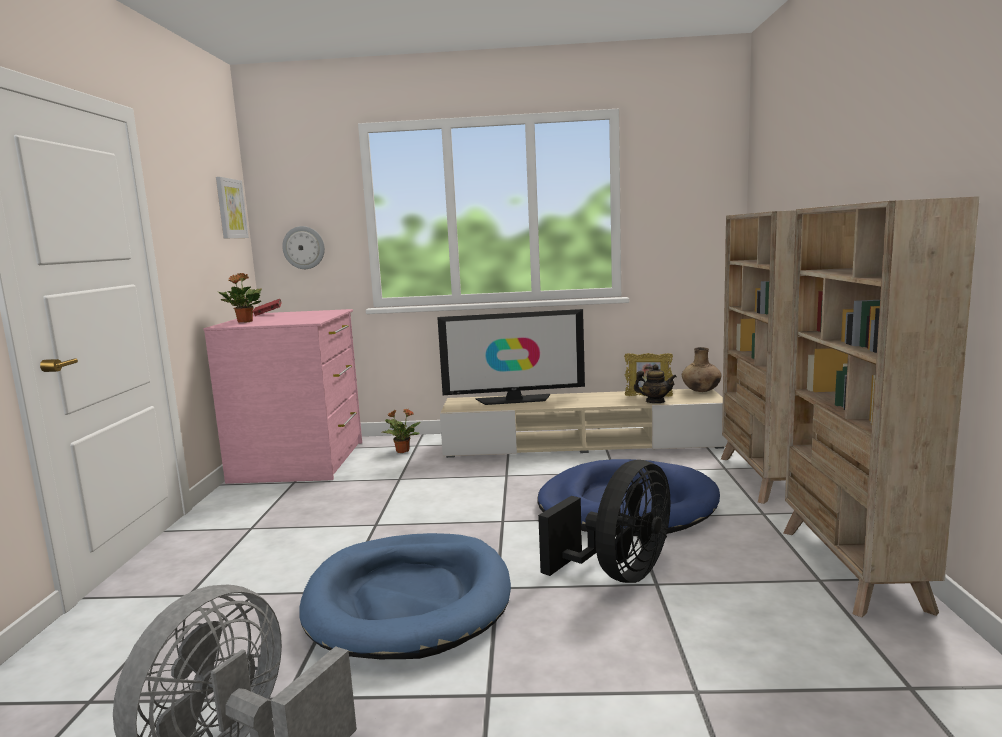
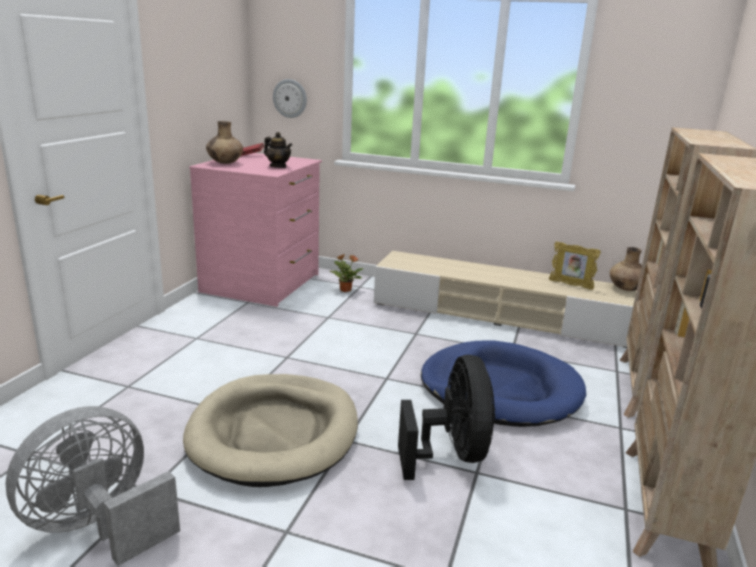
camera: 15 degrees right, 10 degrees up
(230, 208) = (229, 59): picture -> none
(244, 322) = (225, 163): potted plant -> brown vase
(408, 600) = (274, 433): blue dog bed -> beige dog bed
(514, 400) = (446, 264): television -> none
(618, 573) = (451, 454): black fan -> black fan turned 60 degrees counterclockwise
(655, 402) = (572, 293): teapot -> teapot (278, 166)

